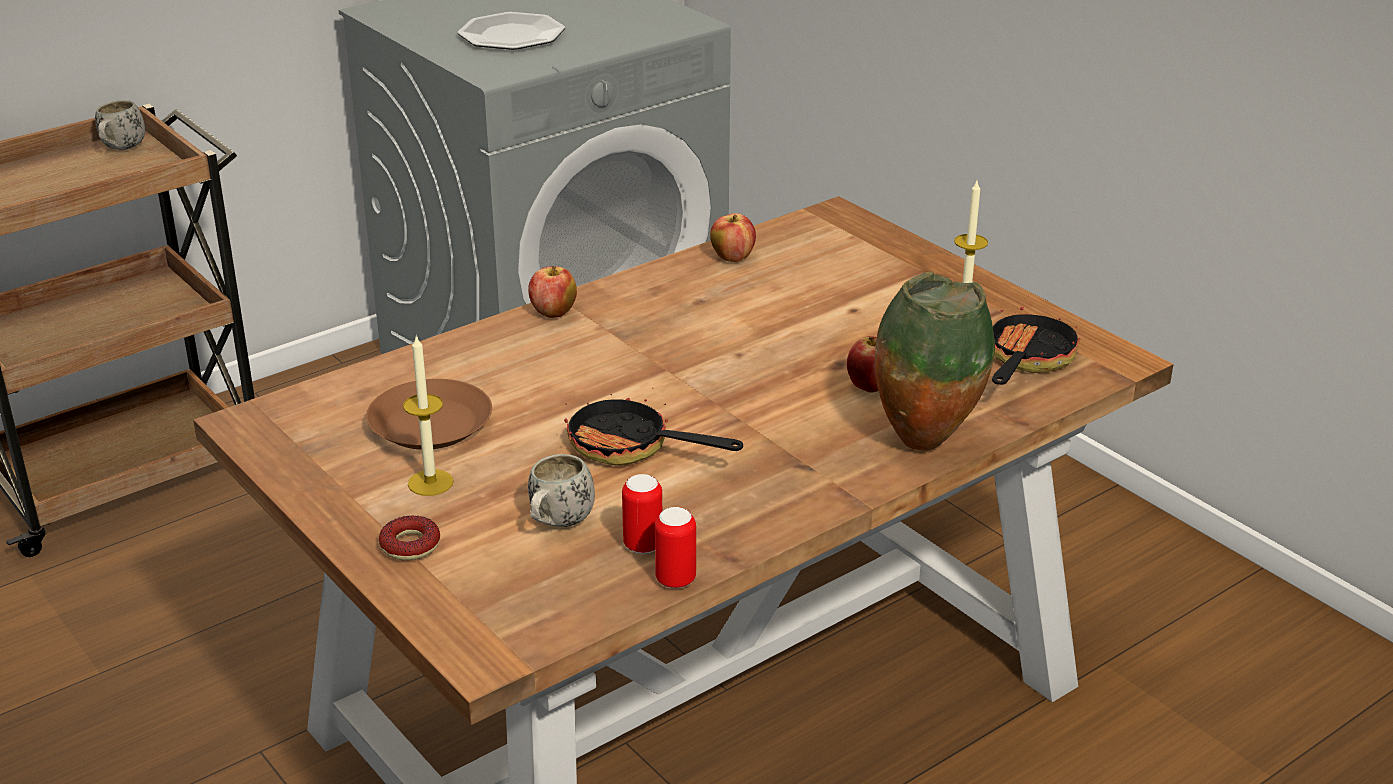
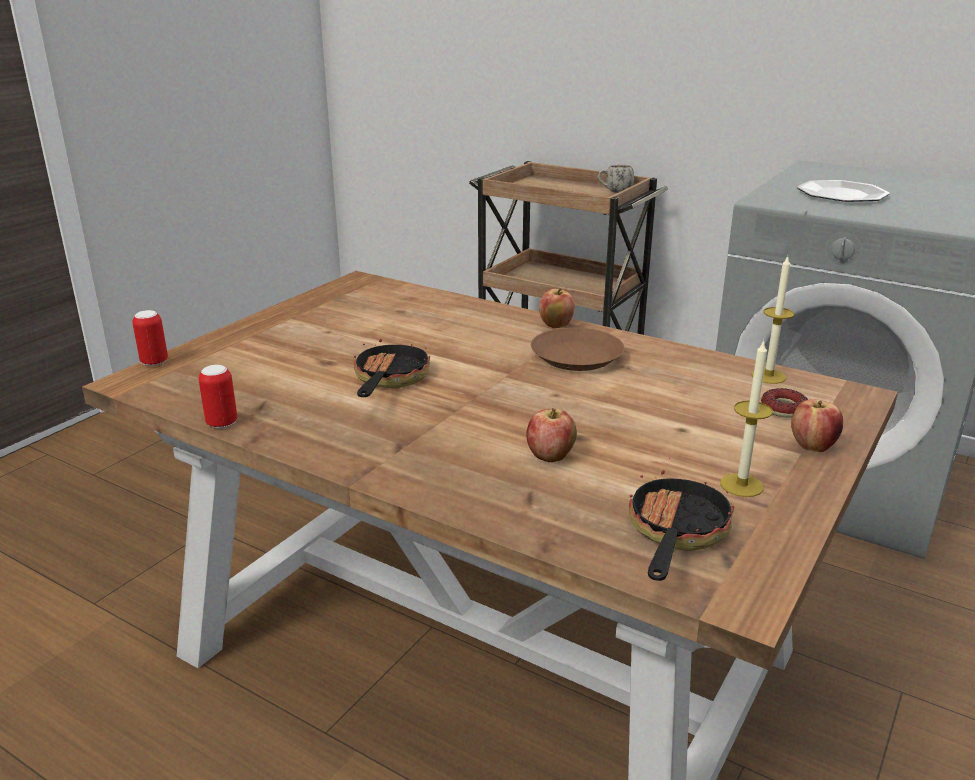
camera: 70 degrees right, 5 degrees down
(410, 545) = (244, 340): donut -> donut (784, 409)
(430, 482) = (315, 332): candle -> candle (768, 376)
(432, 425) = (383, 320): brown plate -> brown plate (577, 357)
(557, 524) = (281, 375): white mug -> none
(643, 545) = (263, 405): can -> can (154, 362)
(732, 258) = (713, 367): apple -> apple (812, 446)
(926, 443) = (470, 497): vase -> none
(1026, 361) = (675, 534): frying pan -> frying pan turned 75 degrees counterclockwise

